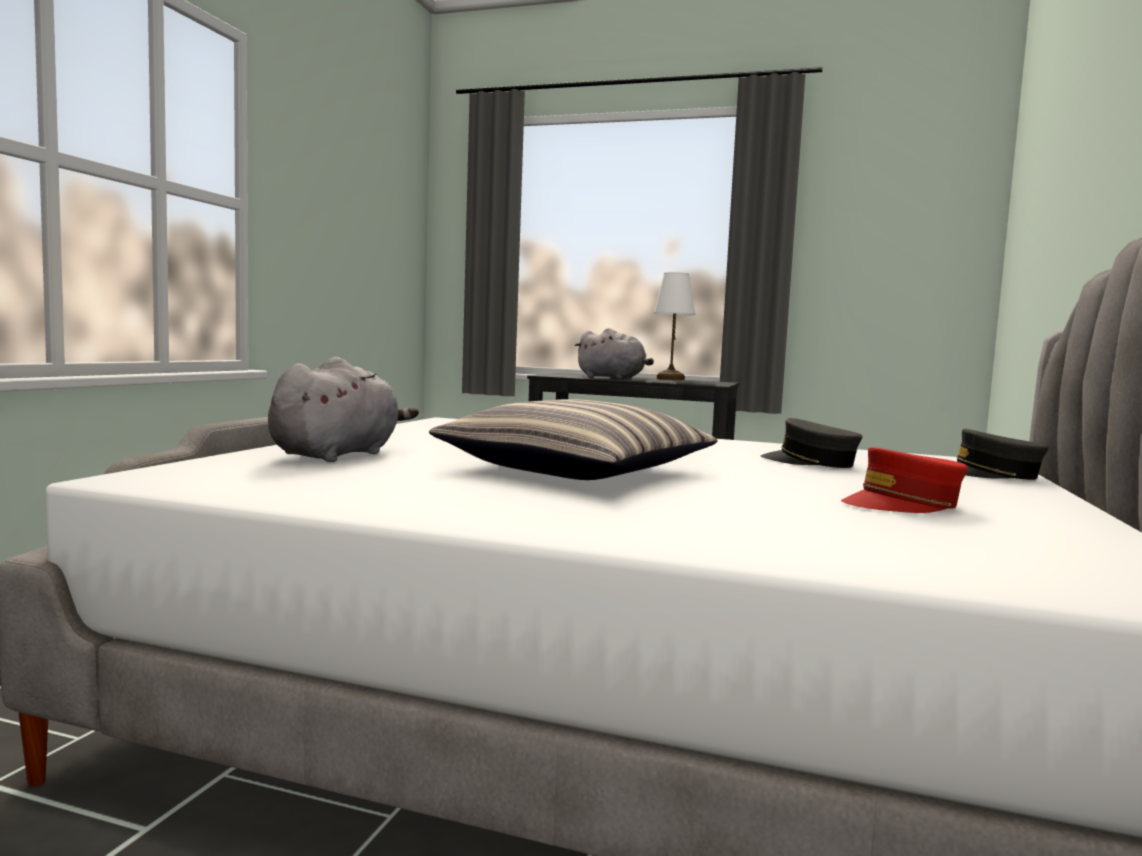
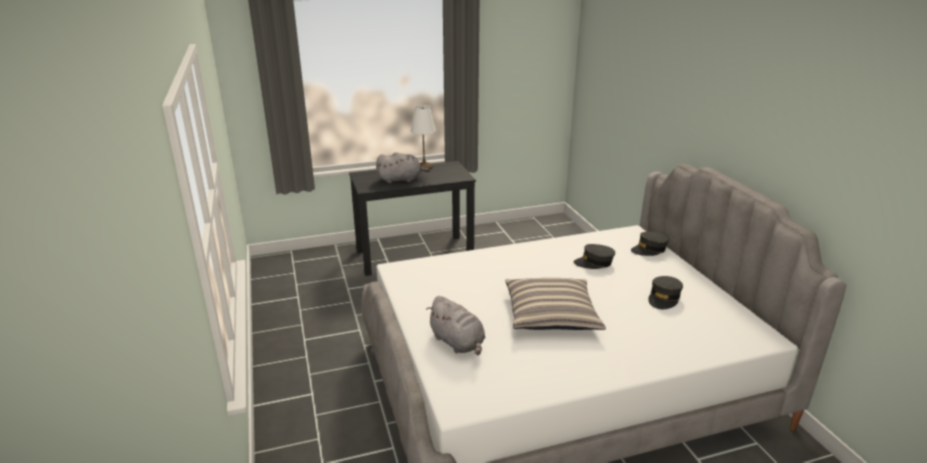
camera: 35 degrees left, 20 degrees up
(339, 454) = (458, 343): grey plush toy -> grey plush toy turned 150 degrees clockwise
(902, 504) = (664, 298): red cap -> grey cap

